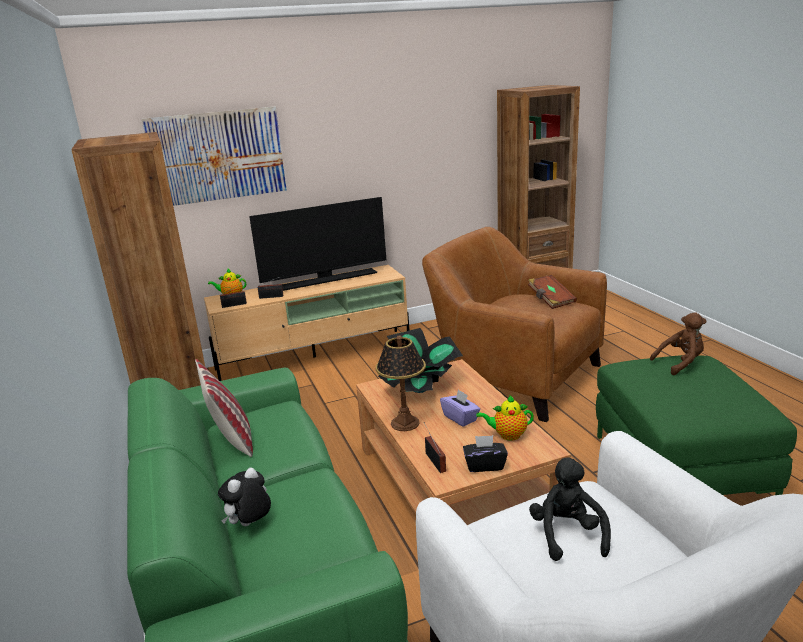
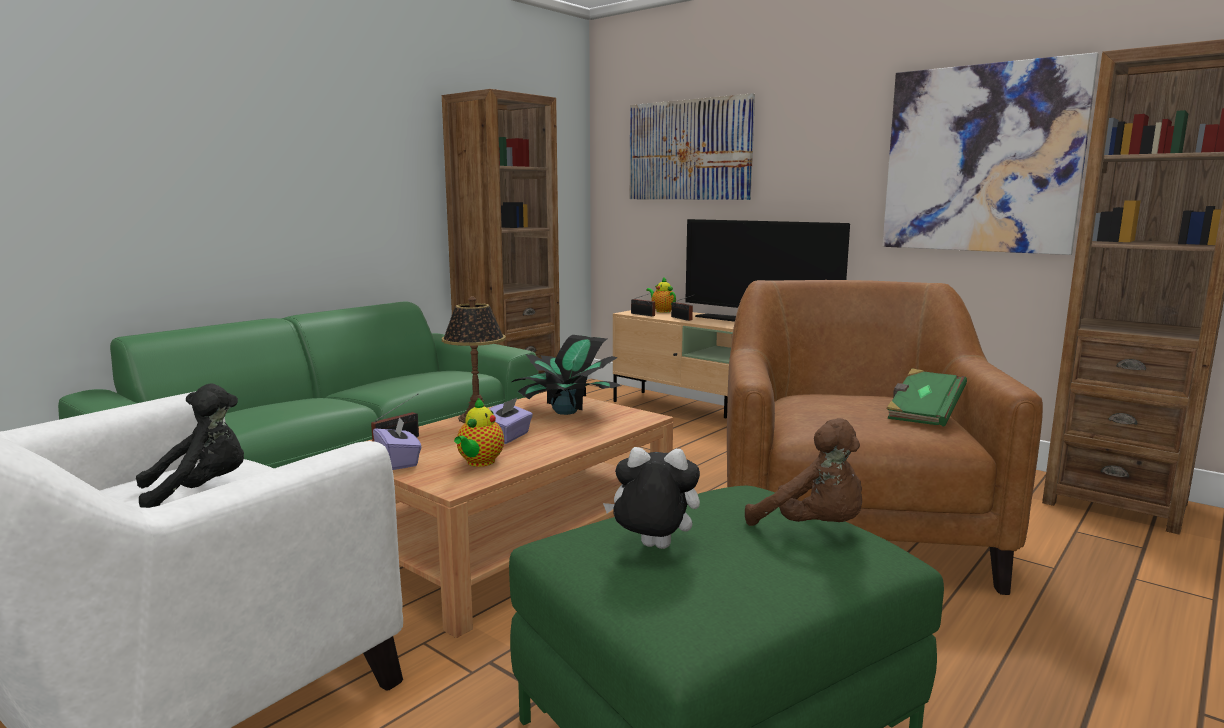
camera: 60 degrees right, 10 degrees down
(232, 439) = (406, 374): pillow -> none
(250, 525) = (268, 404): plush toy -> plush toy (652, 548)
(437, 144) = (981, 159): none -> picture
(484, 465) = (398, 462): black tissue box -> purple tissue box
(507, 435) = (479, 463): teapot -> teapot turned 135 degrees counterclockwise
(550, 300) = (923, 414): brown book -> green book

